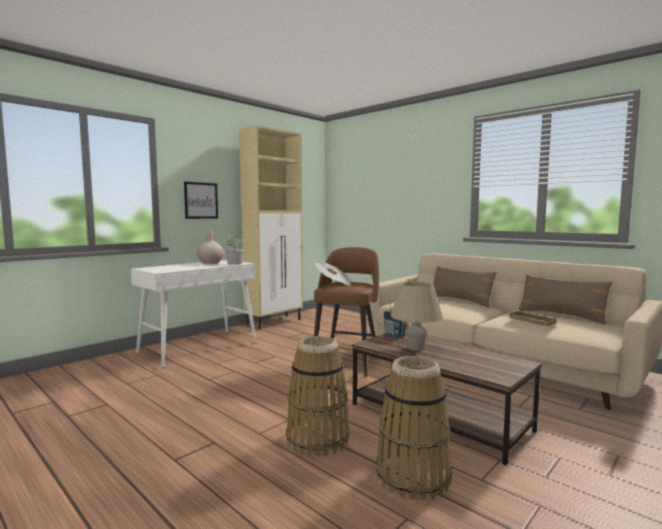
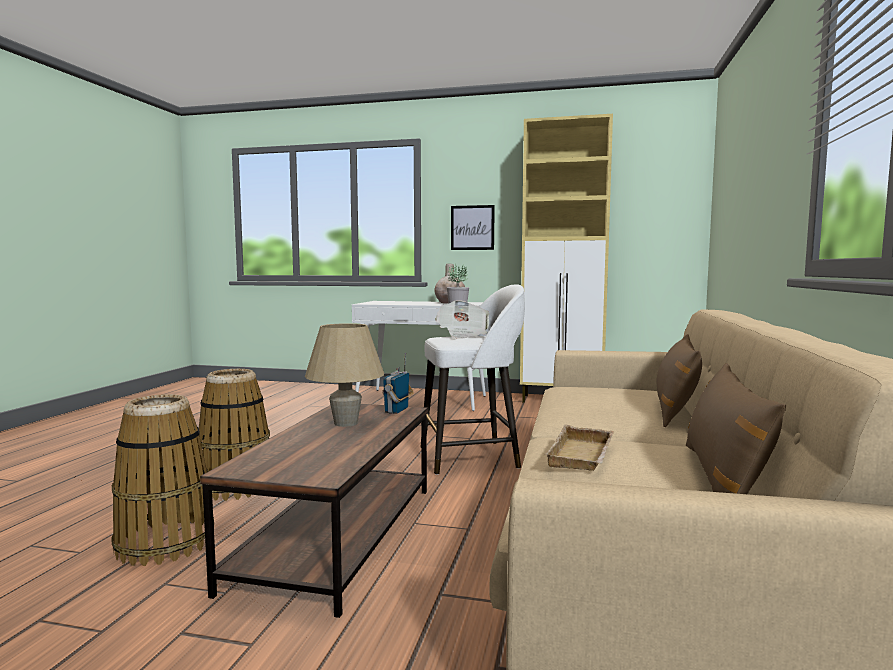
camera: 60 degrees right, 0 degrees up
(347, 362) = (472, 457): brown stool -> white stool

